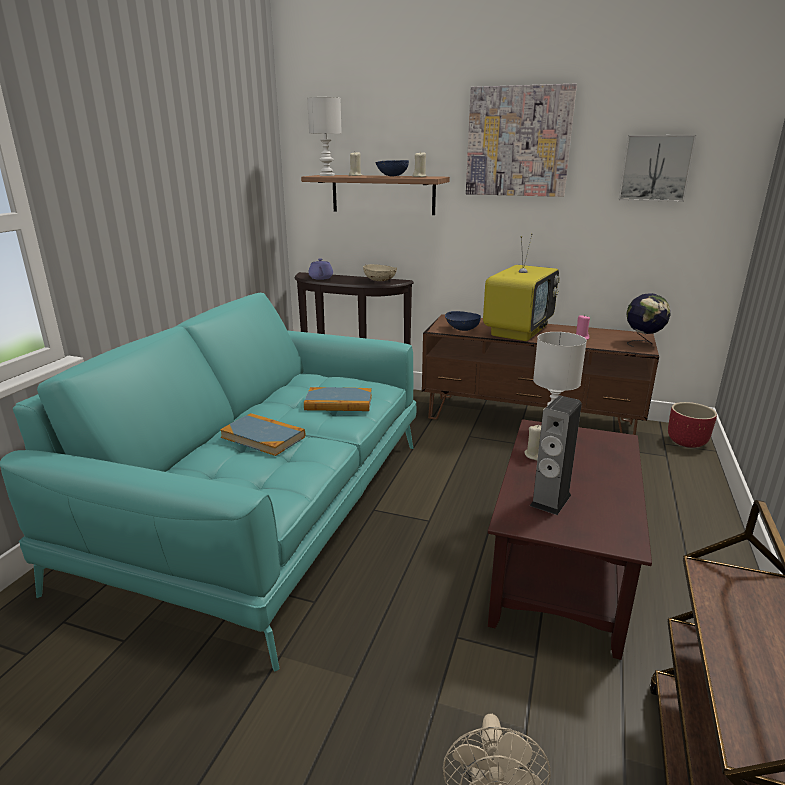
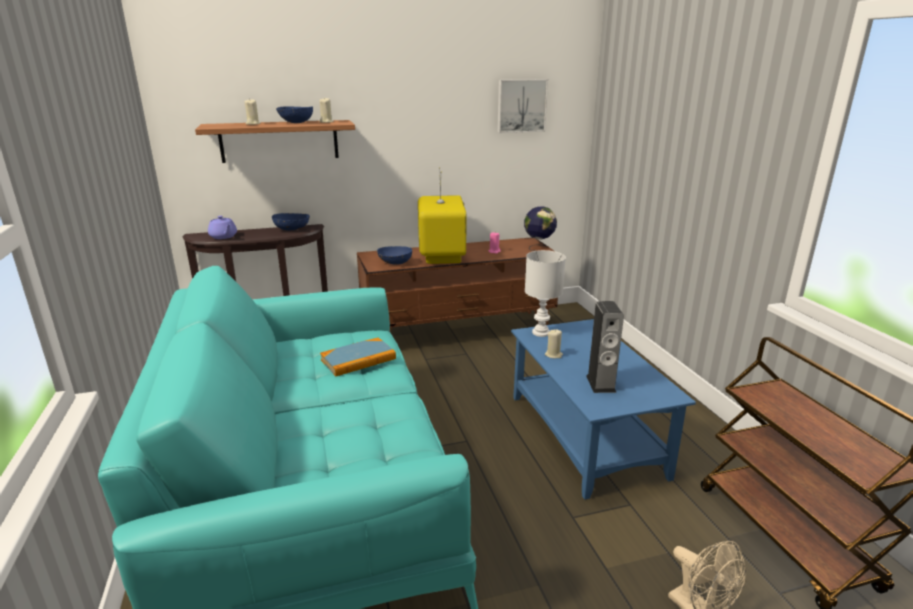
camera: 35 degrees left, 0 degrees up
(263, 437) = (332, 414): book -> none
(327, 175) = (219, 125): white table lamp -> none
(380, 280) = (292, 229): beige bowl -> blue bowl
(518, 142) = (411, 86): picture -> none
(559, 564) = (583, 434): brown coffee table -> blue coffee table
(686, 442) = (574, 316): red planter -> none

